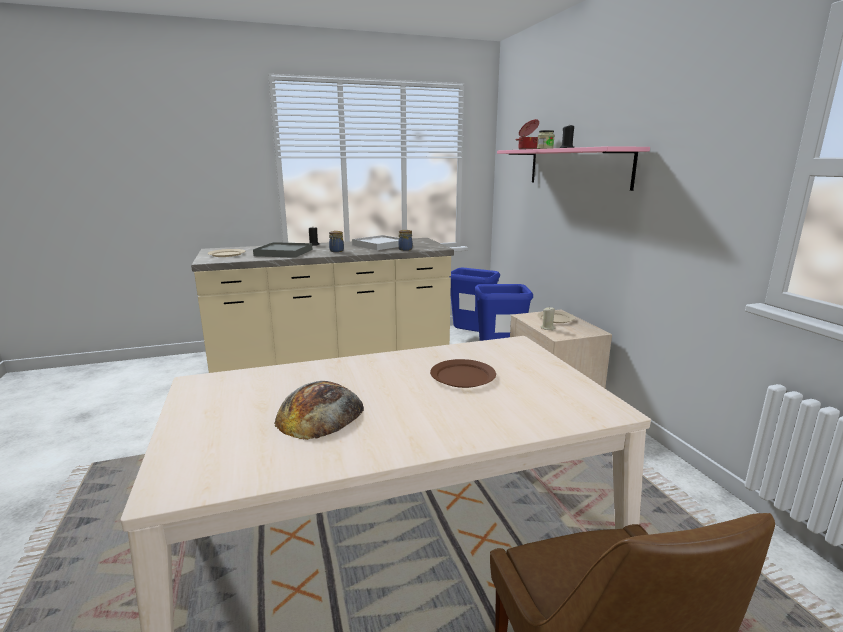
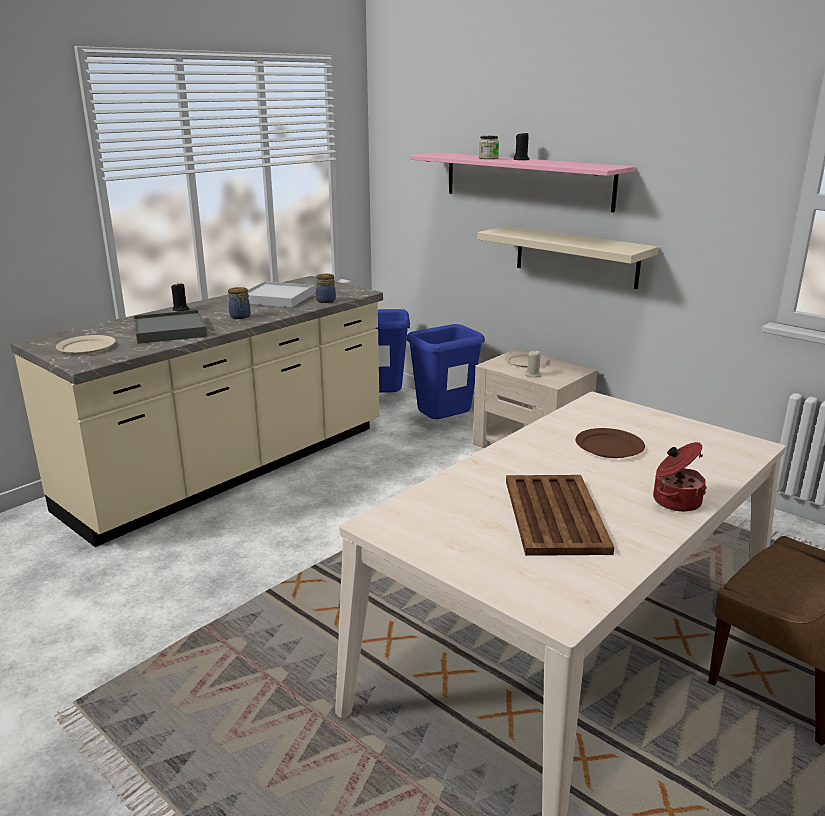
camera: 30 degrees left, 5 degrees up
(320, 412) = (555, 514): bread -> brown tray
(528, 149) = (453, 155): cooking pot -> cooking pot (675, 500)
(604, 231) = (576, 256): none -> beige shelf

